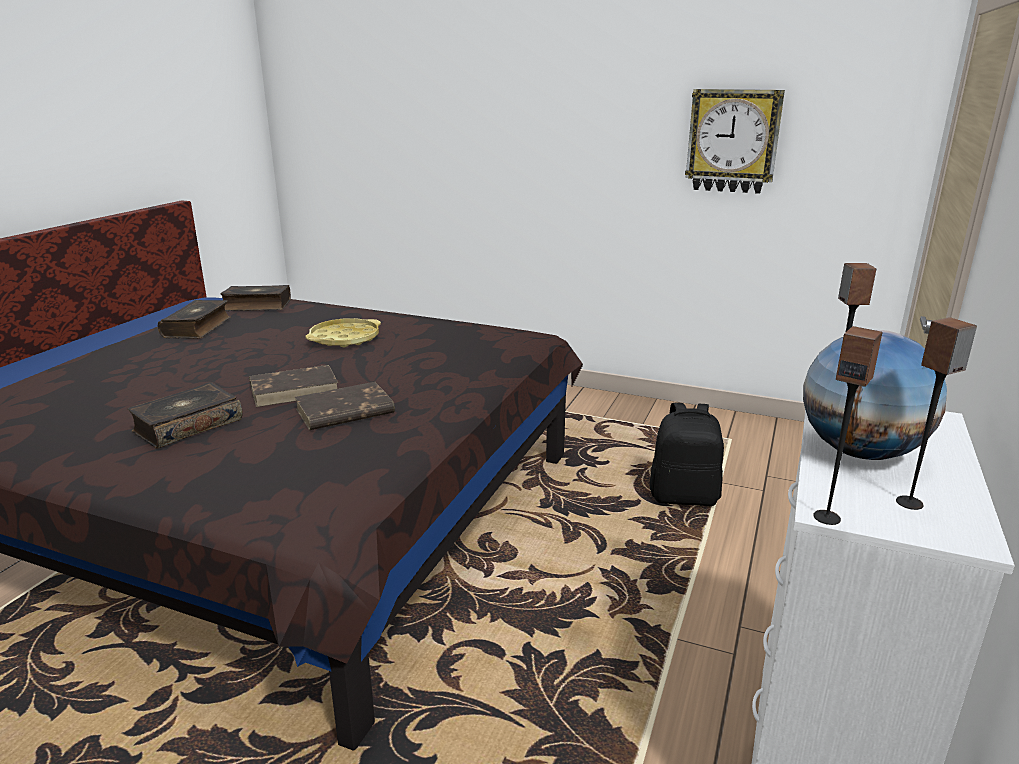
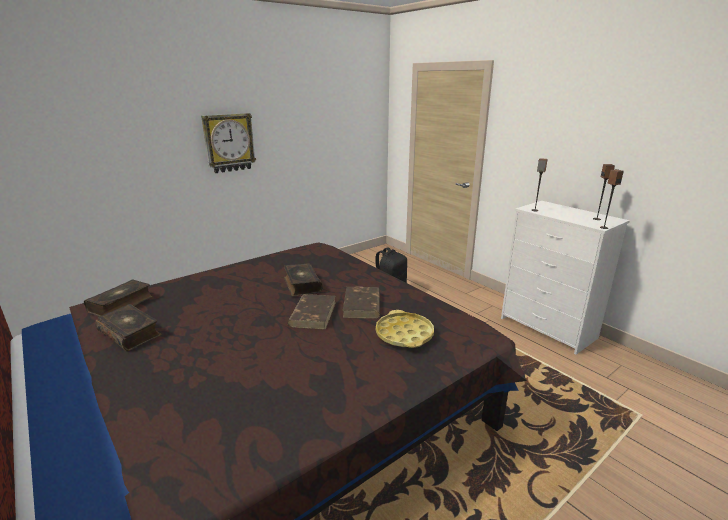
camera: 60 degrees left, 0 degrees up
(187, 426) = (329, 356): book -> book (301, 285)
(344, 339) = (248, 287): yellow tray -> yellow tray (404, 334)
(733, 141) = (320, 128): wall clock -> wall clock (229, 143)
(859, 452) = (563, 215): globe -> none

